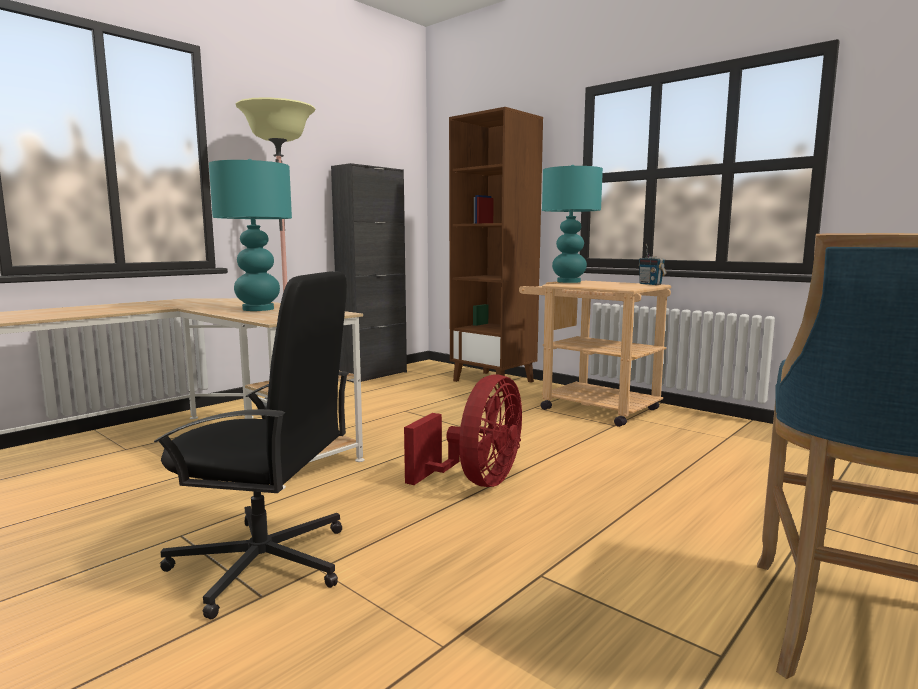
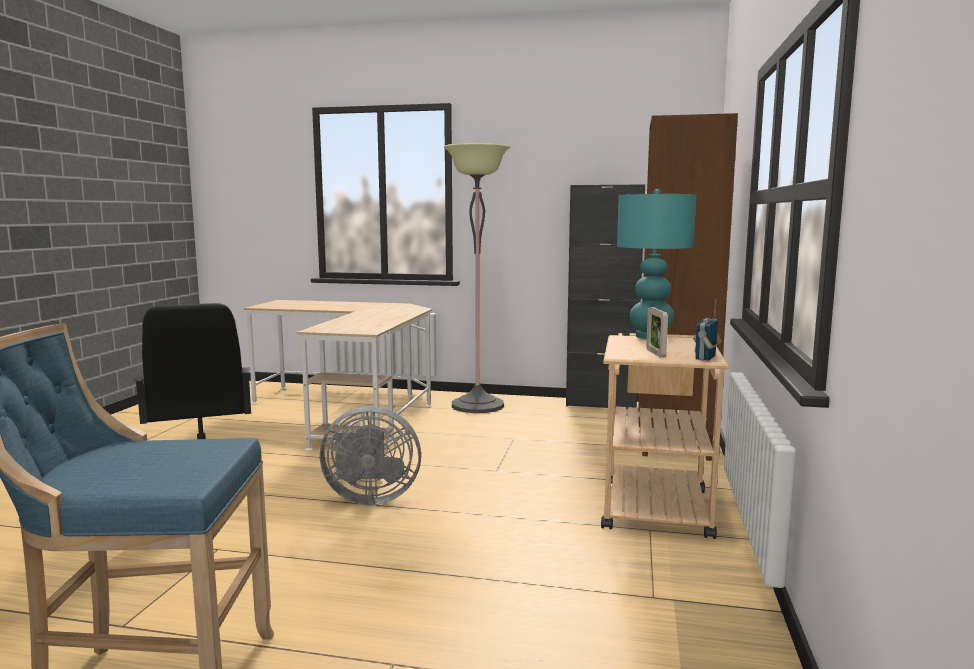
camera: 60 degrees right, 0 degrees up
(258, 309) = (368, 319): turquoise table lamp -> none
(477, 481) = (370, 497): red fan -> grey fan
(627, 286) = (655, 353): none -> picture frame

